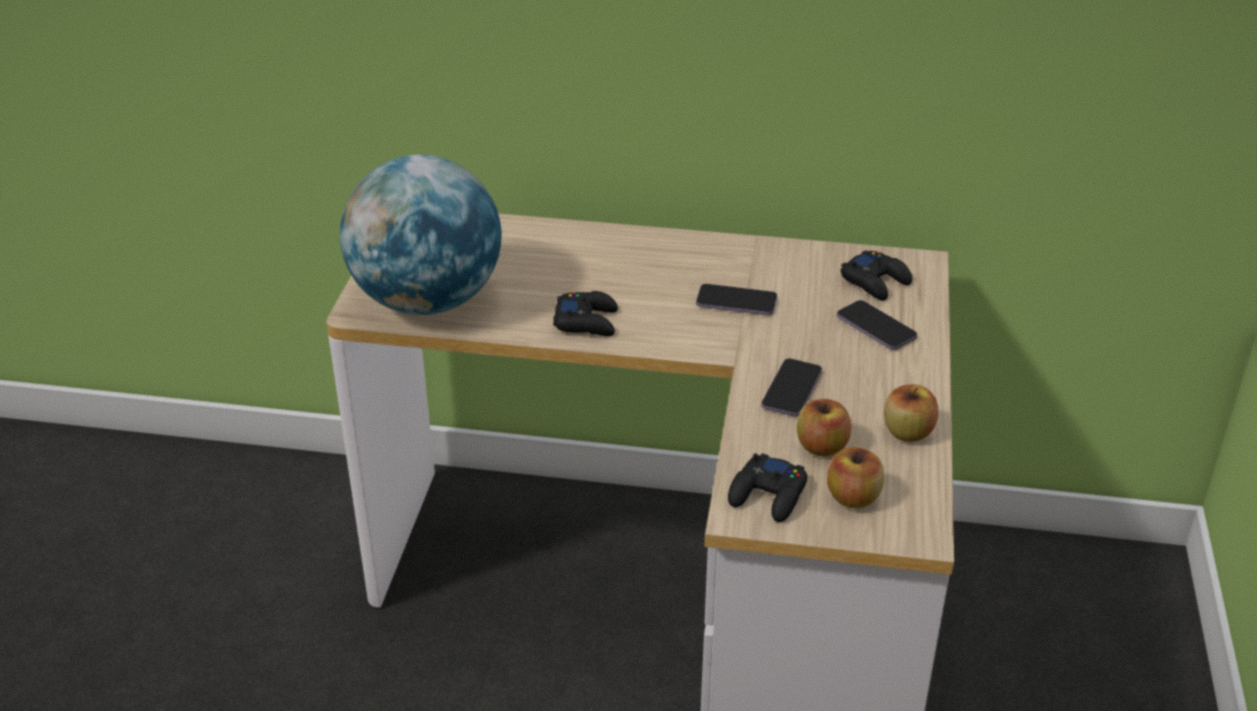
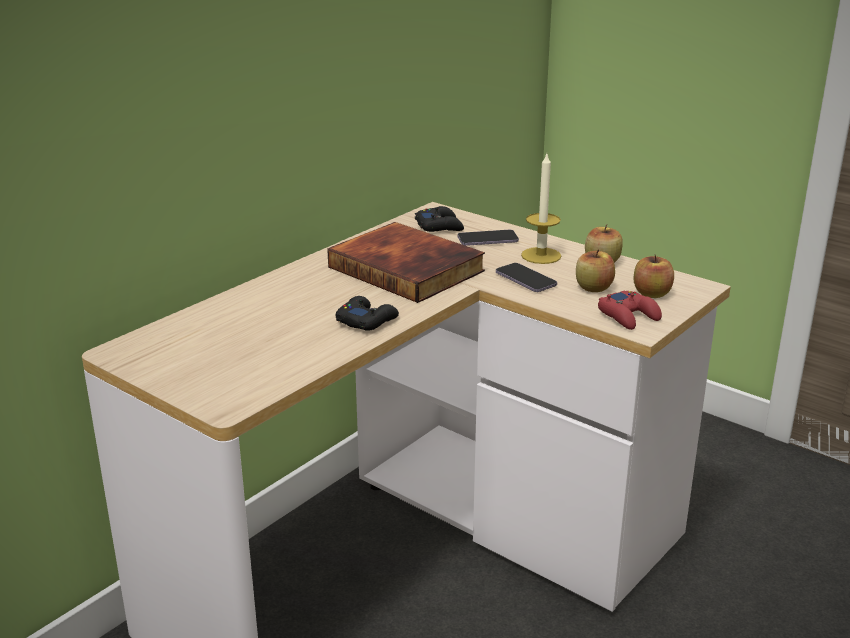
camera: 60 degrees left, 10 degrees down
(427, 300) = (252, 374): globe -> none
(736, 302) = (408, 268): phone -> book
(768, 495) = (629, 316): black game controller -> red game controller
(873, 380) = (541, 255): none -> candle

